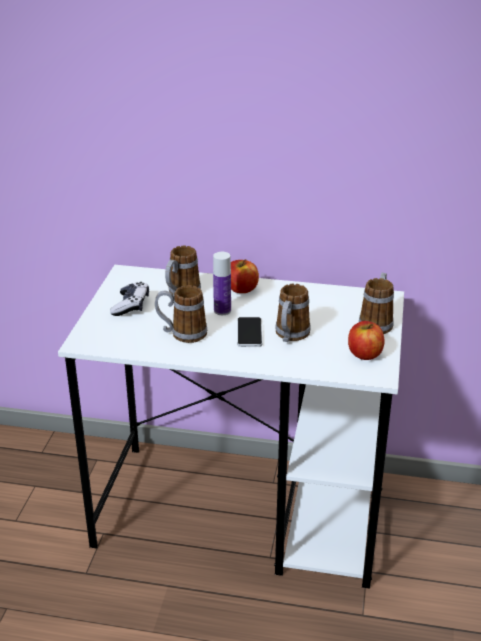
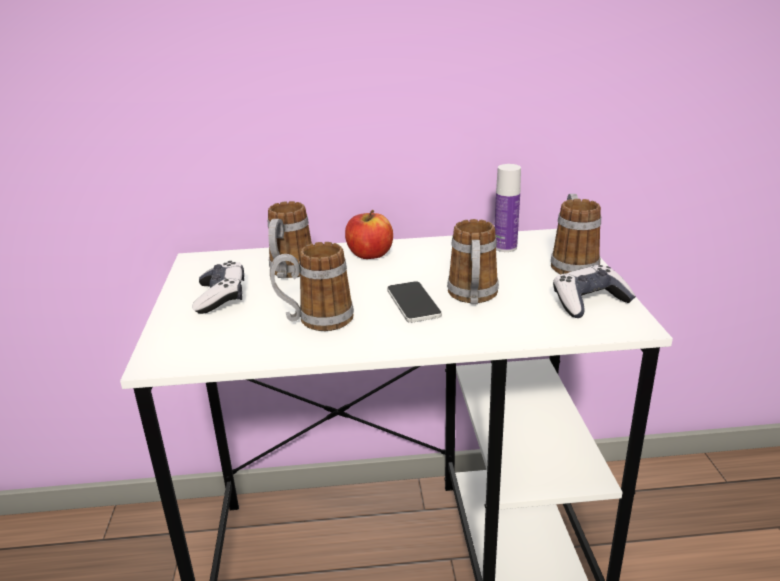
camera: 15 degrees left, 5 degrees down
(222, 310) = (358, 282): bottle -> bottle (505, 247)
(364, 354) = (589, 302): apple -> game controller

